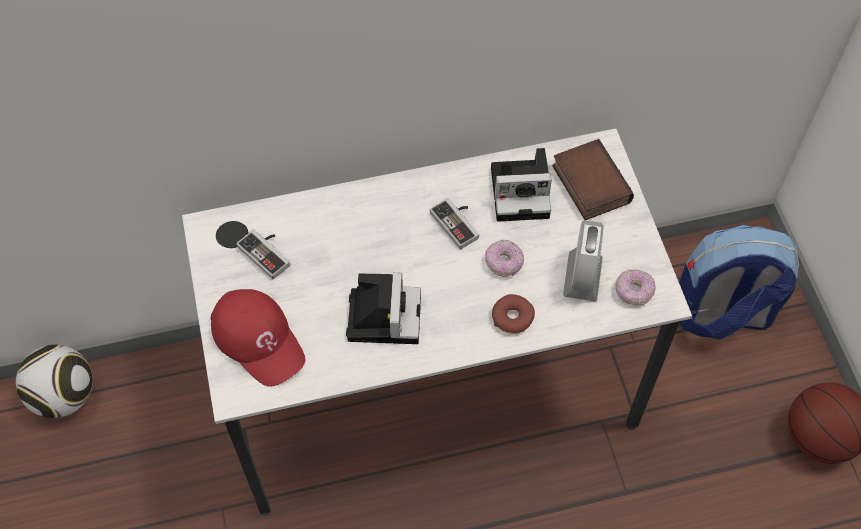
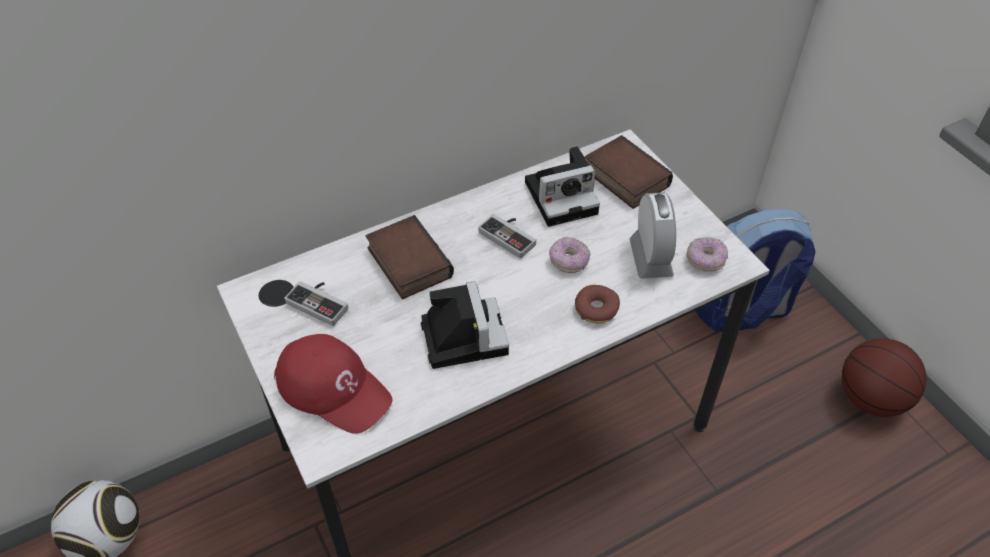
camera: 15 degrees left, 10 degrees down
(354, 230) = (406, 262): none -> book

